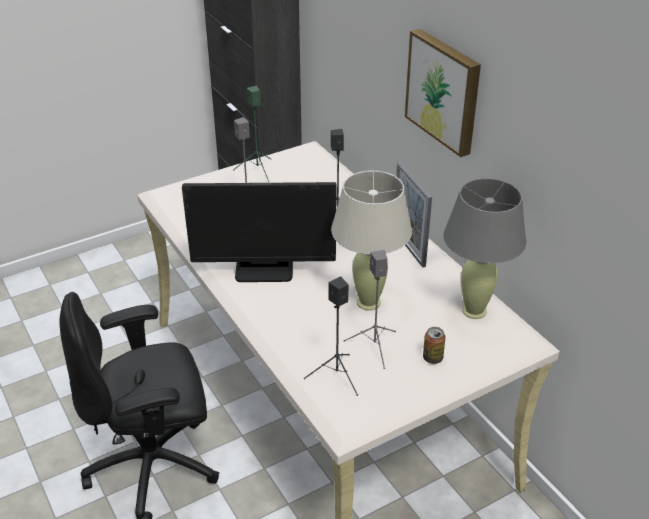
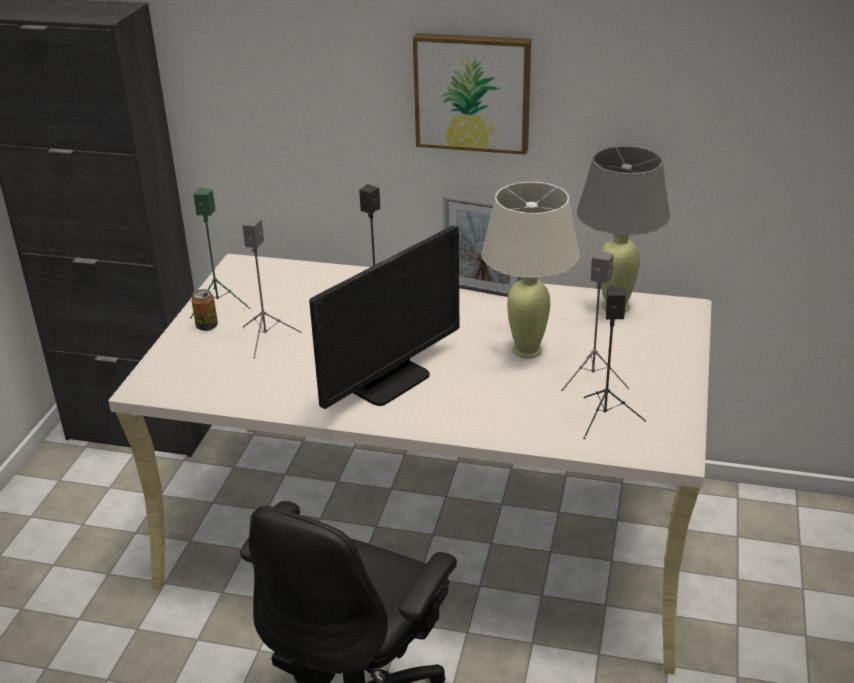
camera: 45 degrees left, 5 degrees down
(432, 358) = (648, 358): can -> can (207, 326)

